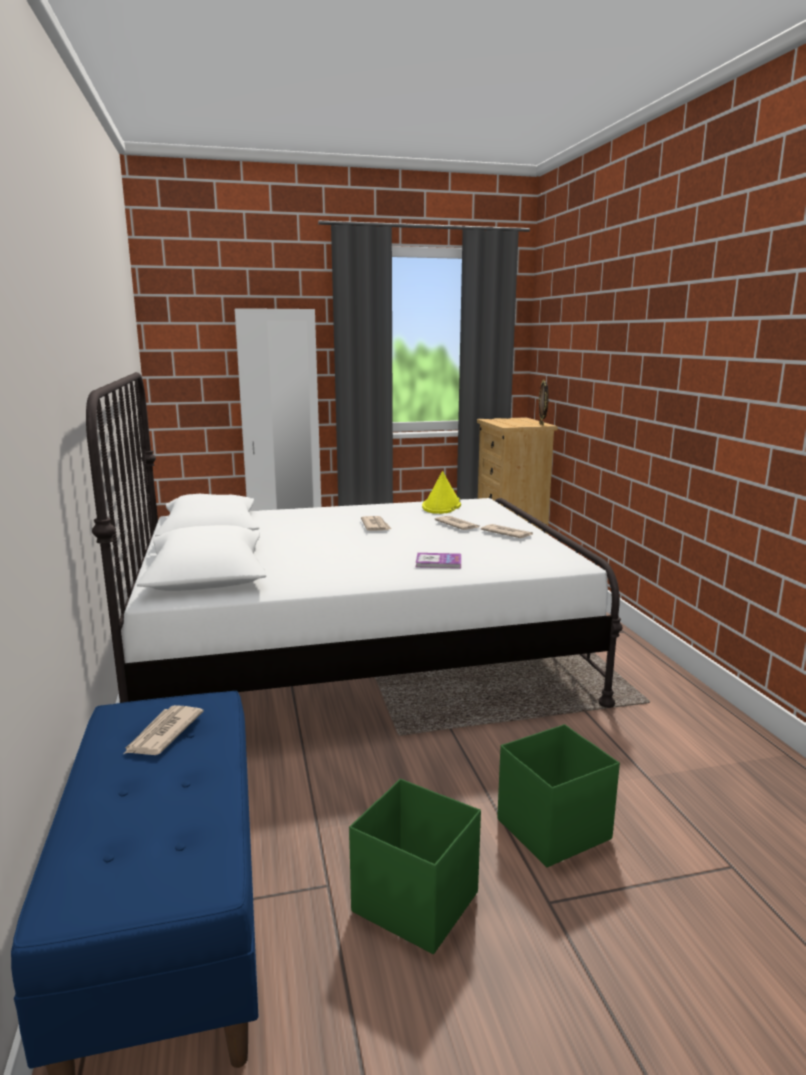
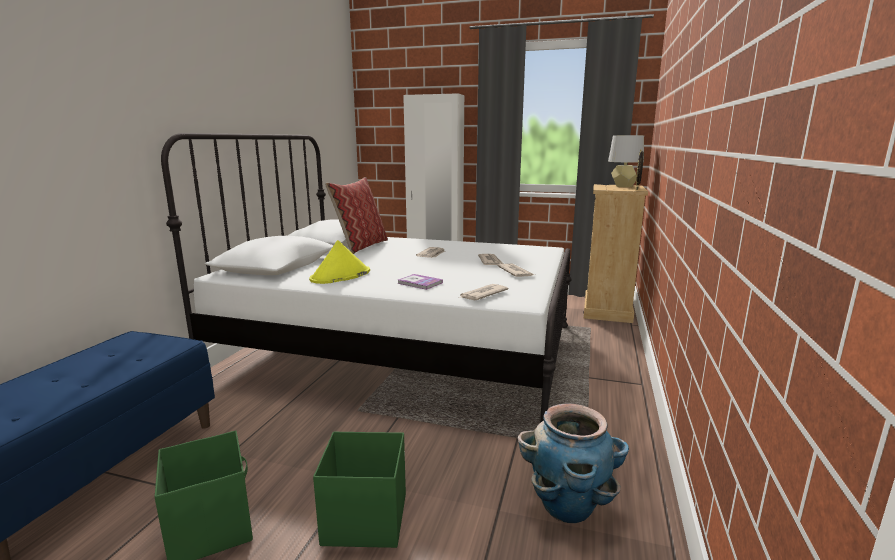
camera: 30 degrees right, 0 degrees up
(163, 734) = (124, 354): newspaper -> newspaper (482, 294)
(263, 528) = (361, 246): none -> pillow
(441, 506) = (508, 248): yellow hat -> yellow hat (340, 276)
(515, 420) = (623, 186): none -> grey table lamp
(691, 753) = (567, 506): none -> planter

